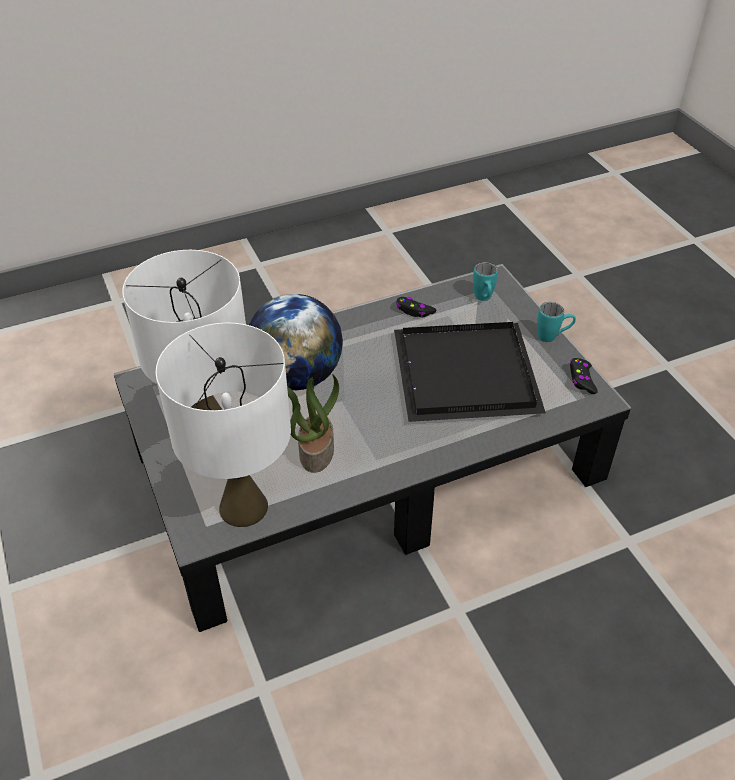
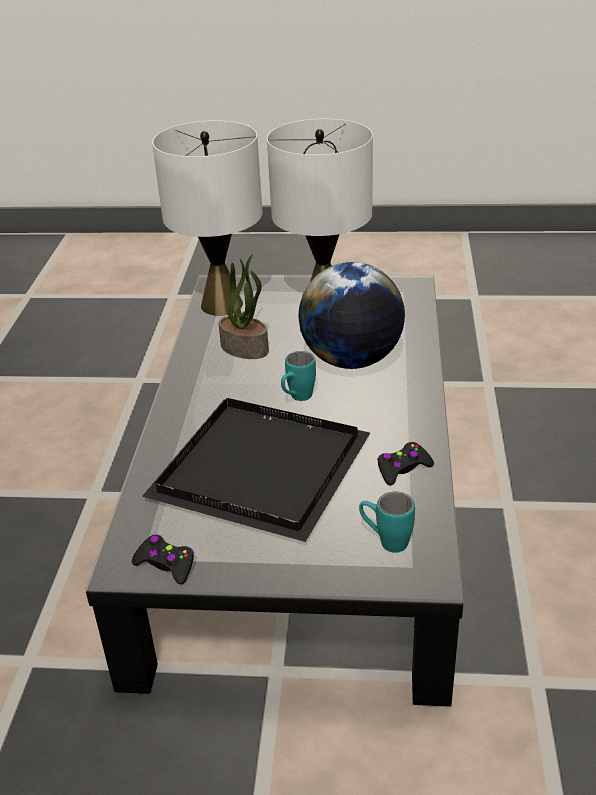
camera: 120 degrees right, 10 degrees down
(552, 337) = (261, 575): turquoise mug -> turquoise mug (297, 398)

